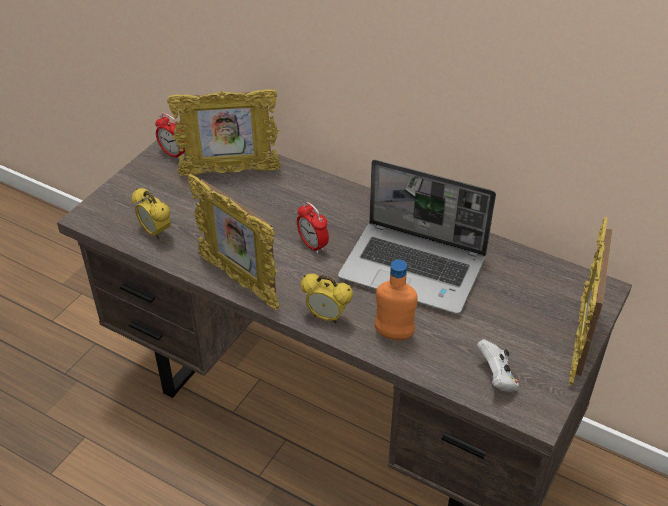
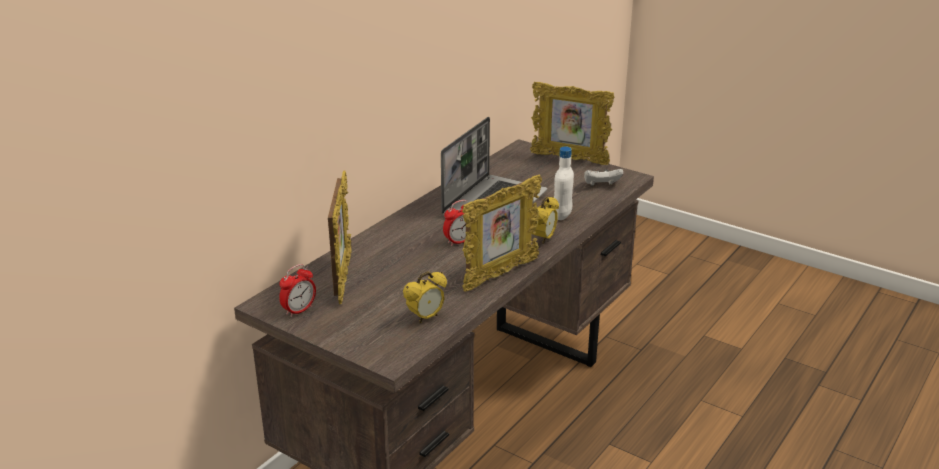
camera: 85 degrees left, 15 degrees down
(394, 334) = (562, 215): orange bottle -> white bottle

